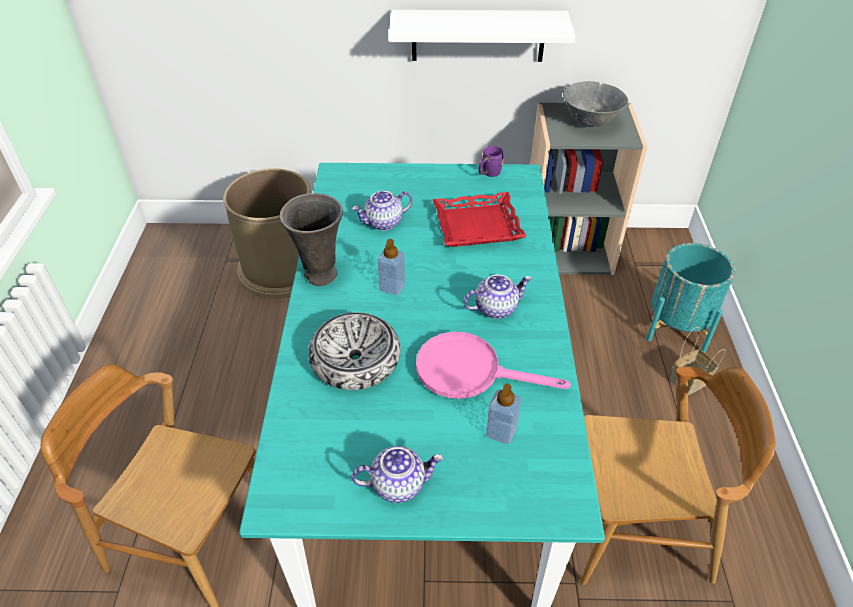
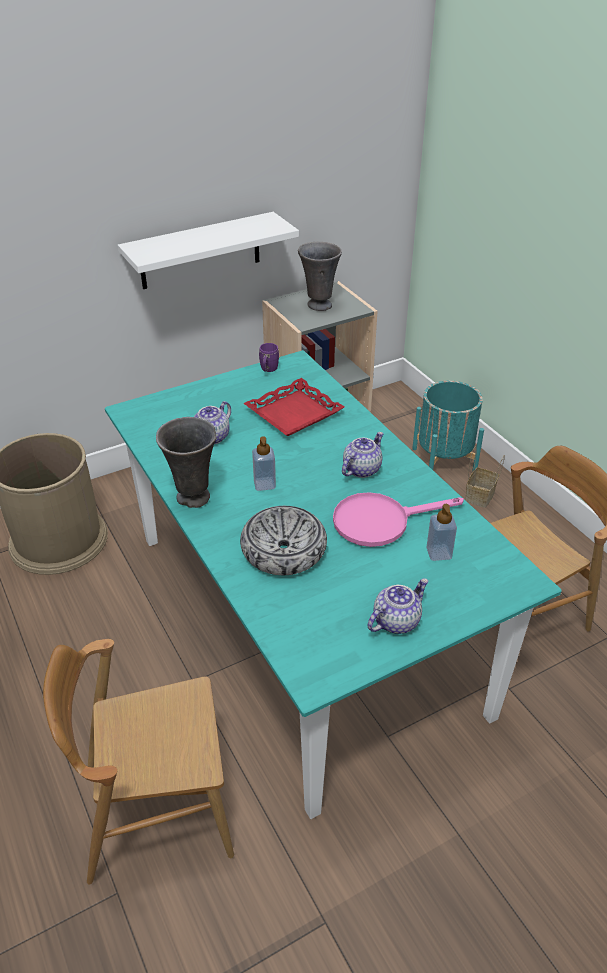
camera: 30 degrees left, 5 degrees down
(590, 123) = (318, 305): grey bowl -> grey vase

